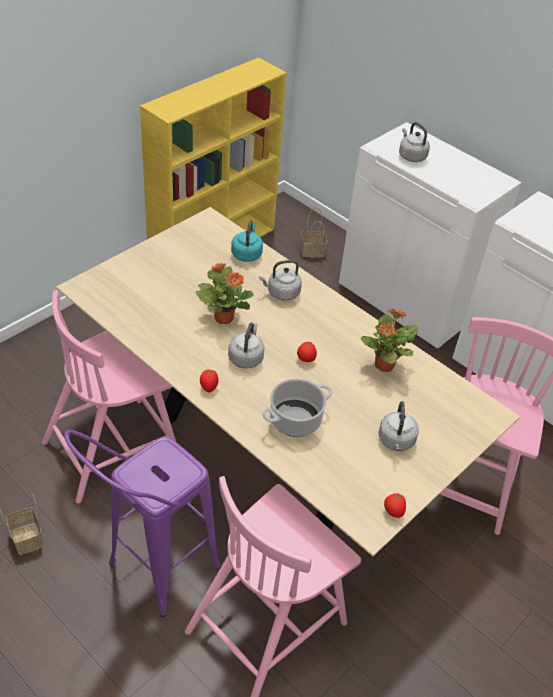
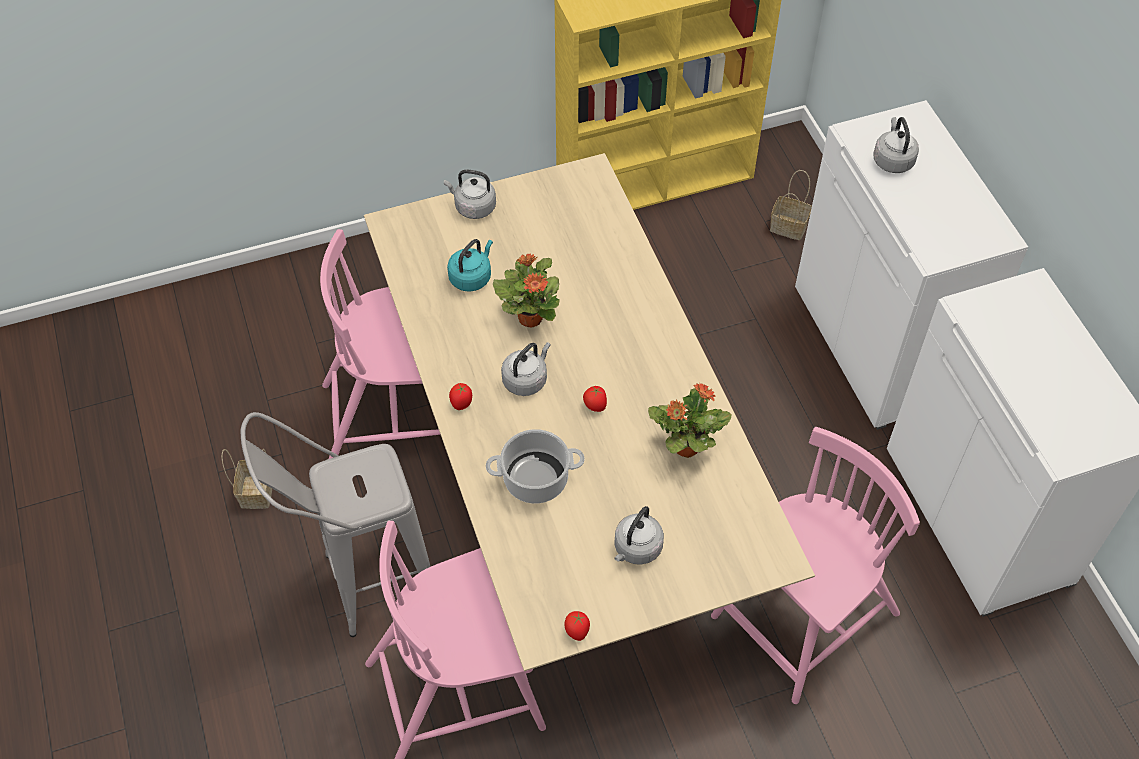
camera: 30 degrees right, 10 degrees up
(152, 576) = (363, 587): purple stool -> grey stool
(247, 254) = (610, 236): turquoise kettle -> turquoise kettle (471, 277)
(281, 293) = (620, 306): grey kettle -> grey kettle (473, 207)

